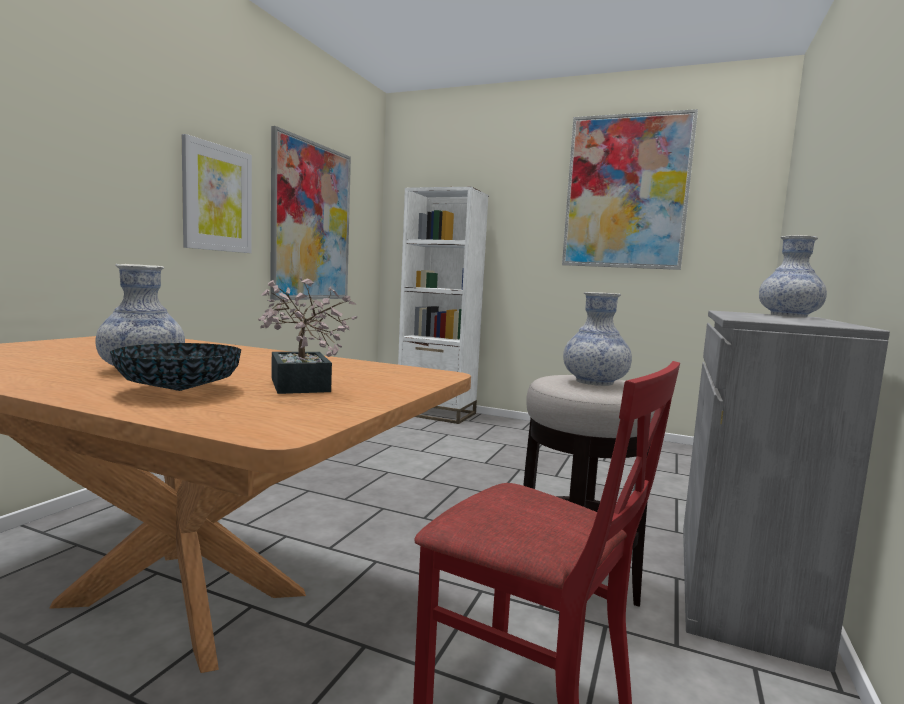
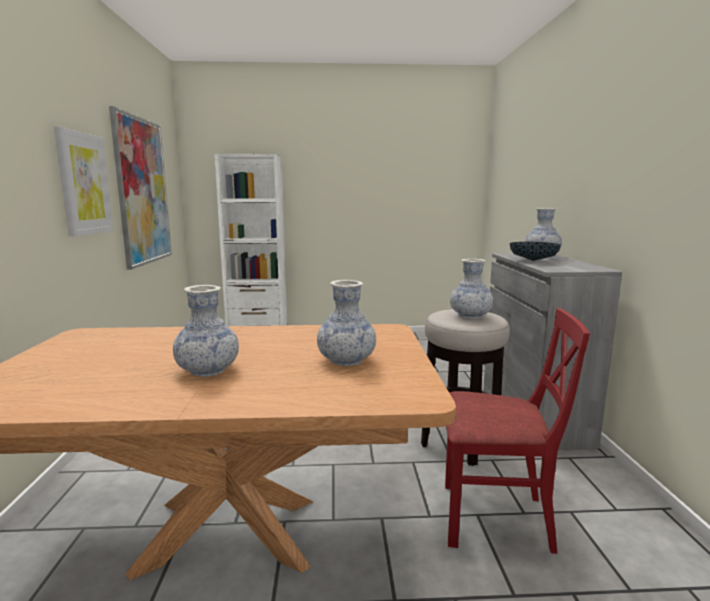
camera: 25 degrees left, 5 degrees up
(179, 390) = (288, 383): bowl -> bowl (533, 260)
(300, 387) = (346, 360): potted plant -> vase
(626, 192) = (388, 156): picture -> none

